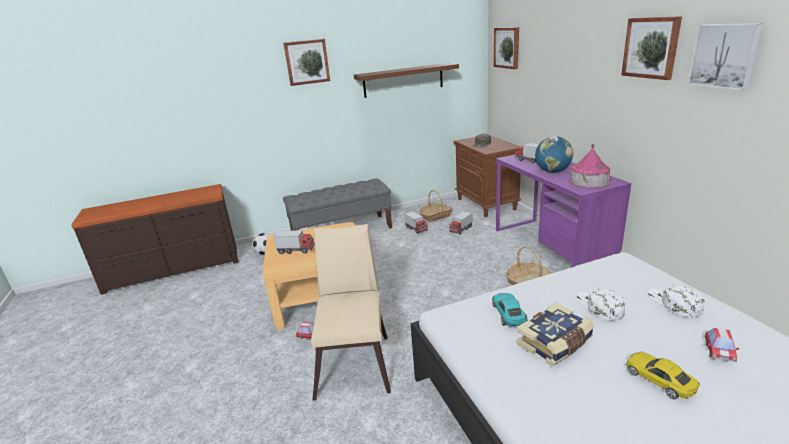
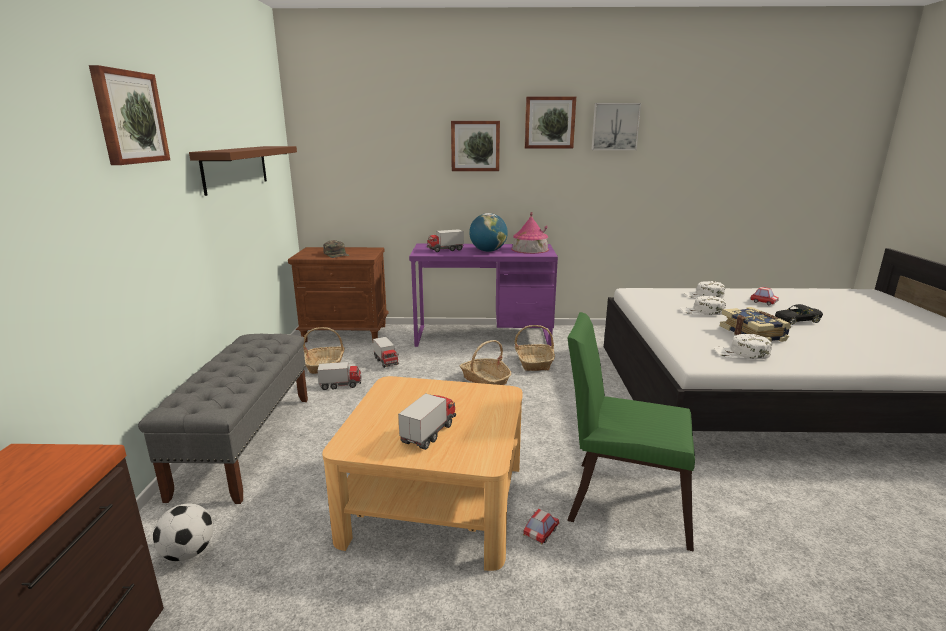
camera: 70 degrees left, 5 degrees down
(355, 361) = (621, 499): beige chair -> green chair
(472, 270) = (485, 380): none -> basket
(483, 337) = (741, 353): none -> white cap
(507, 47) = (333, 129): picture -> picture (475, 146)
(508, 314) = (706, 338): turquoise toy car -> none
(659, 380) = (797, 320): yellow toy car -> black toy car

